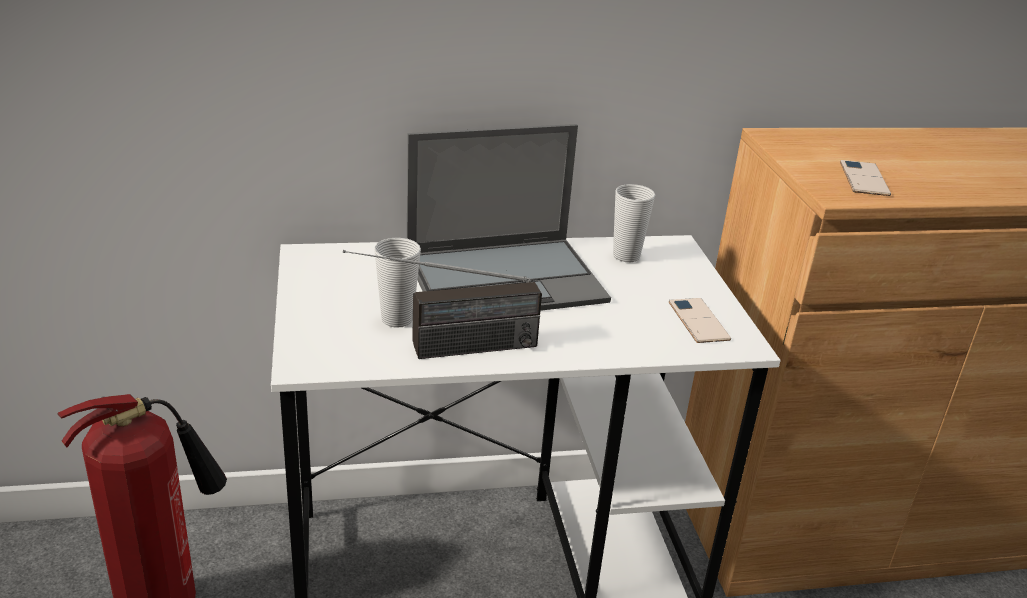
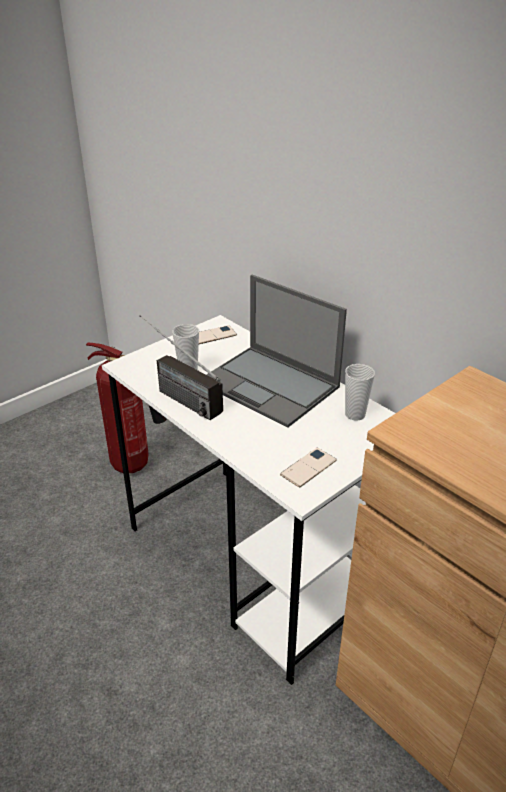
camera: 60 degrees right, 5 degrees up
(864, 179) = (452, 436): phone -> phone (213, 335)

